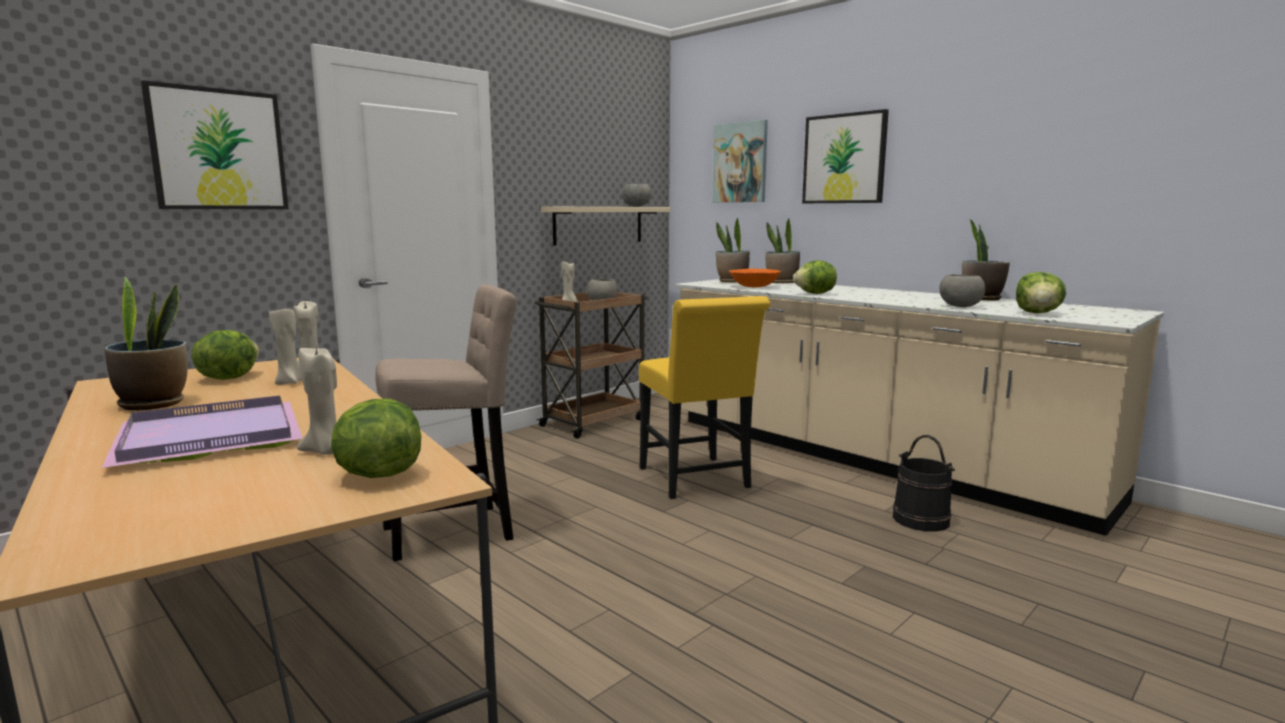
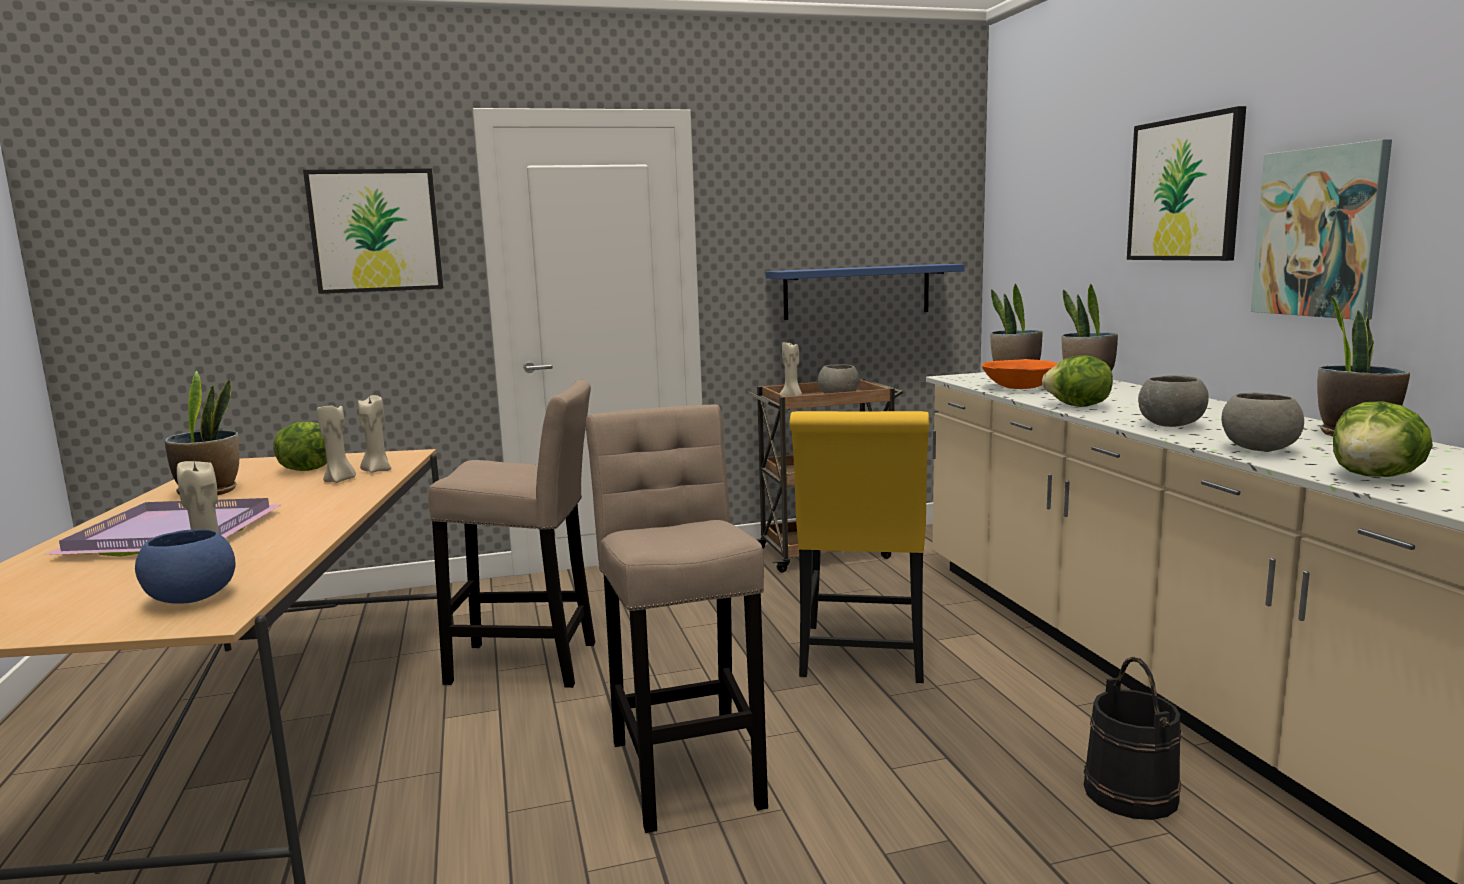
camera: 30 degrees right, 0 degrees up
(378, 474) = (190, 599): lettuce -> blue bowl
(598, 225) = (857, 291): beige shelf -> blue shelf
(637, 206) = (912, 265): grey bowl -> grey bowl (1171, 425)
(664, 568) = (686, 766): none -> beige stool
(740, 162) = (1059, 197): picture -> picture (1320, 232)

